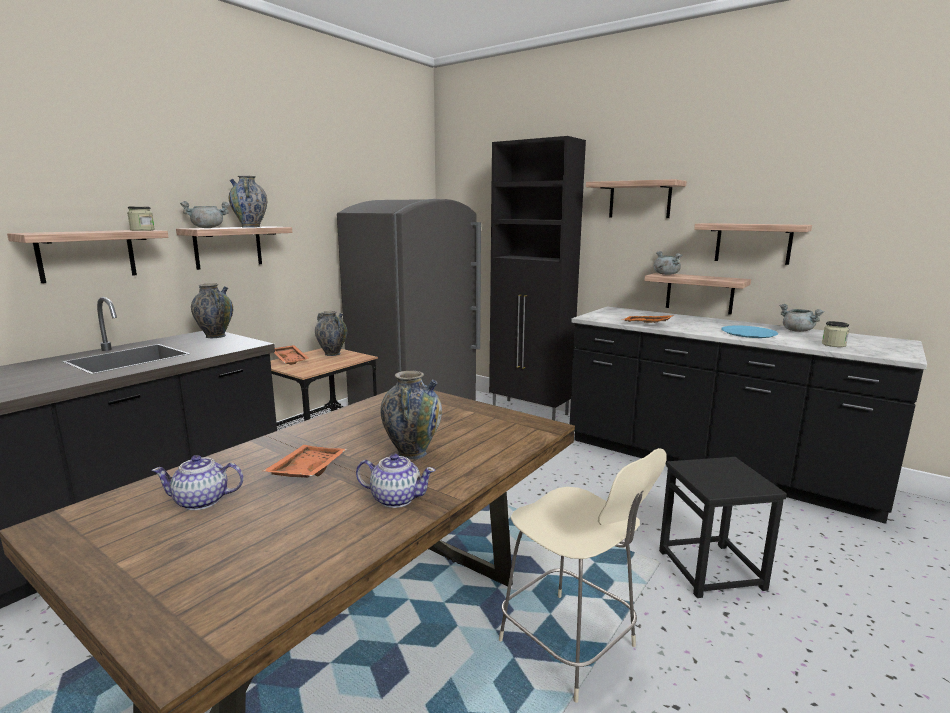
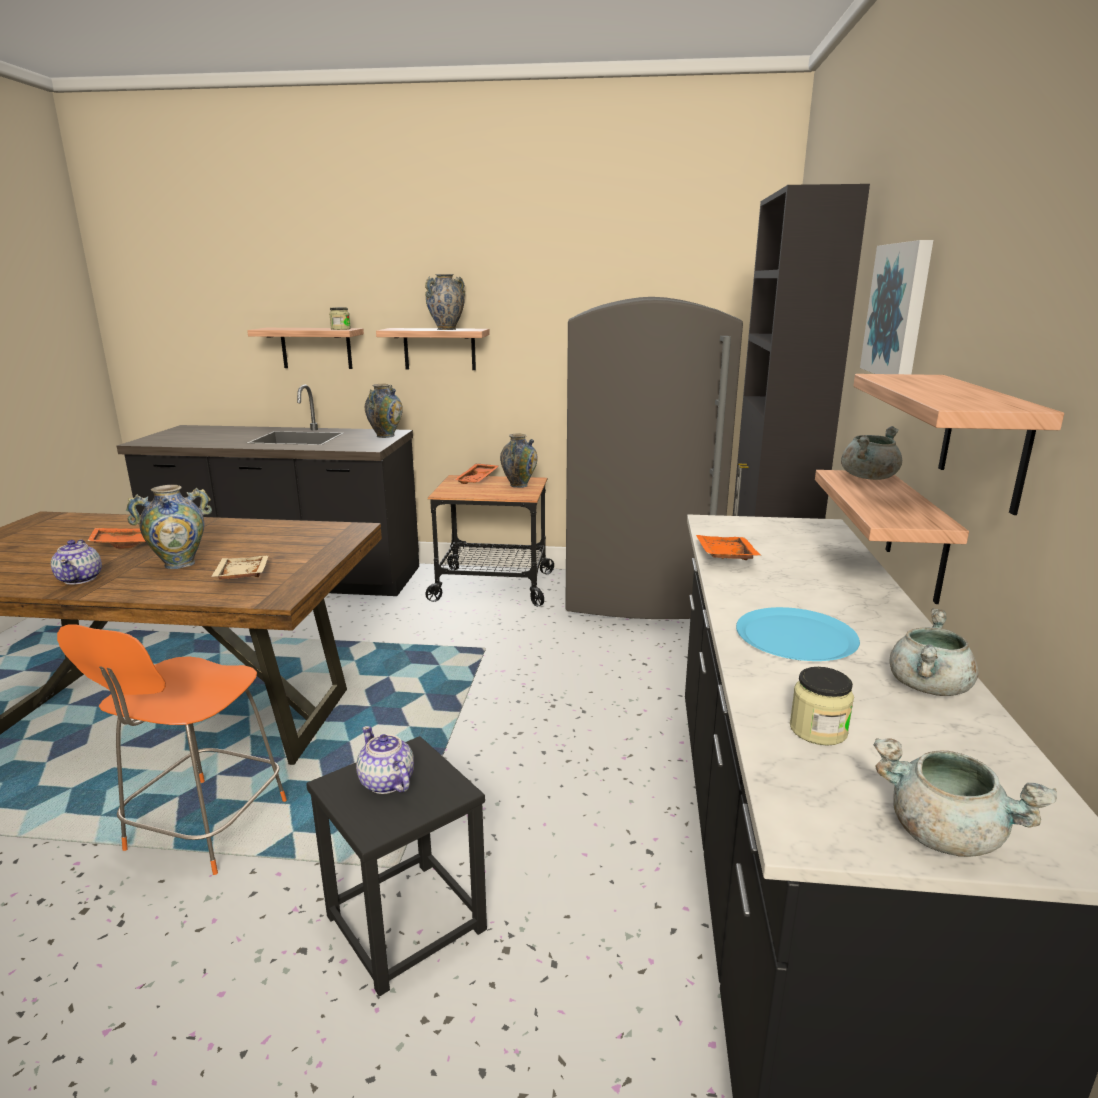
camera: 60 degrees right, 5 degrees up
(202, 501) = (77, 534): teapot -> teapot (386, 782)
(208, 228) = (404, 328): grey cooking pot -> grey cooking pot (945, 834)
(481, 433) = (241, 576): none -> beige tray
(570, 646) = (204, 828): beige chair -> orange chair
(639, 200) = (898, 310): shelf -> picture

